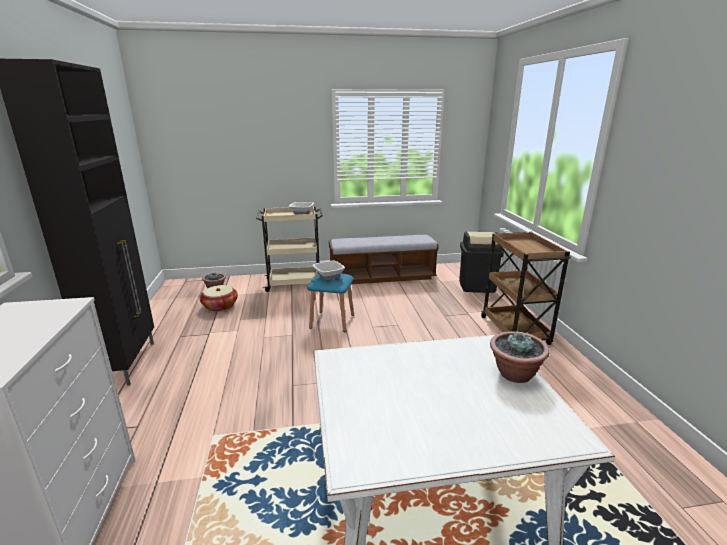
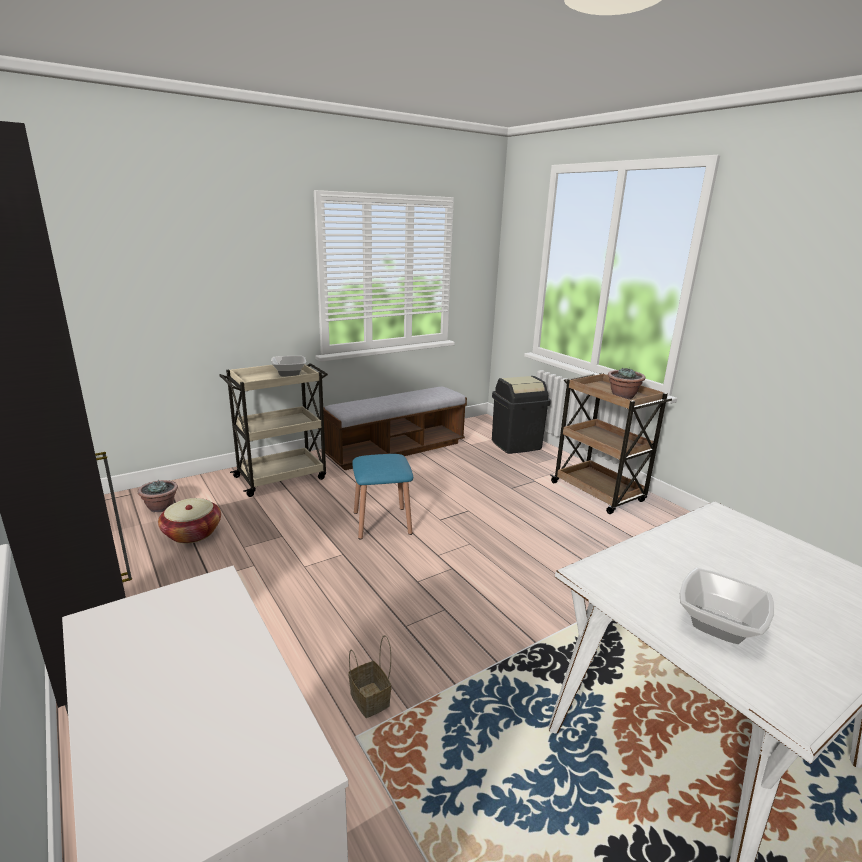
camera: 25 degrees left, 0 degrees up
(237, 420) = (371, 700): none -> basket
(328, 276) = (379, 461): bowl -> bowl (719, 625)
(514, 374) = (785, 546): potted plant -> potted plant (623, 396)

